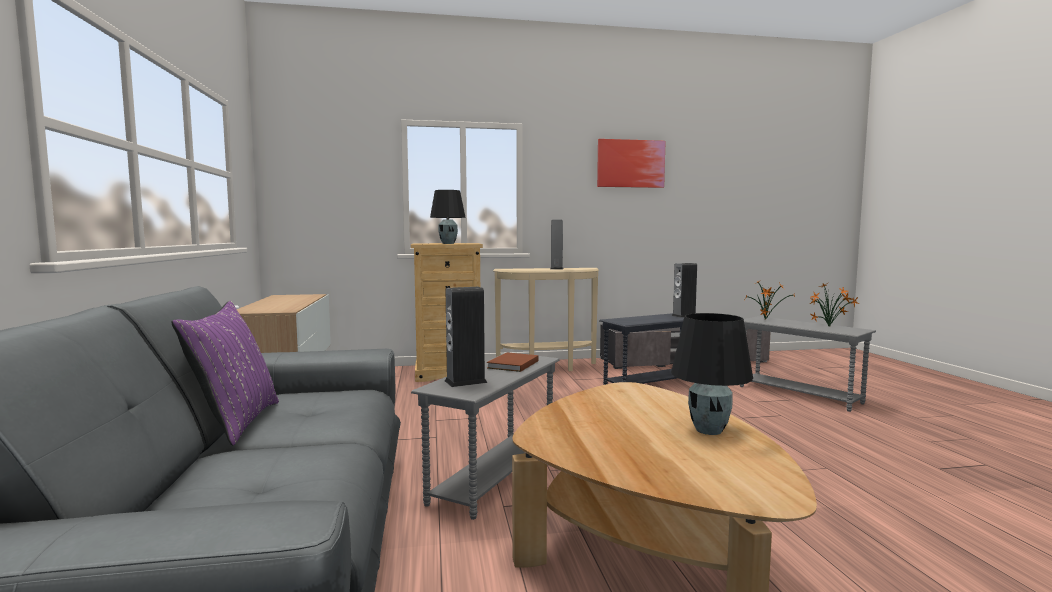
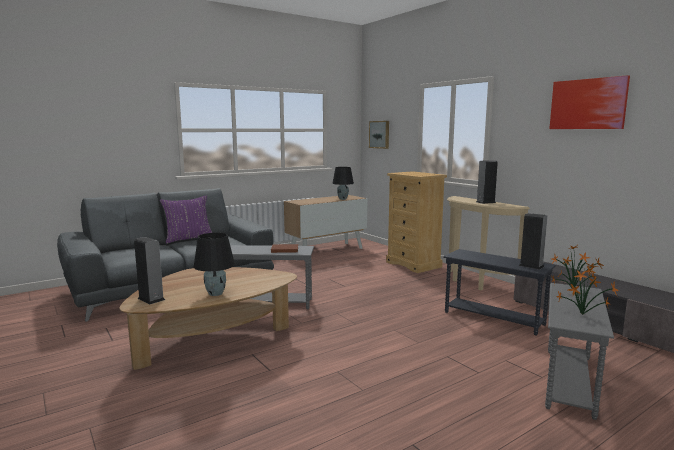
camera: 65 degrees right, 5 degrees up
(311, 191) = (380, 134): none -> picture
(448, 243) = (411, 174): black table lamp -> black table lamp (343, 199)
(465, 381) = (244, 248): speaker -> speaker (151, 299)

